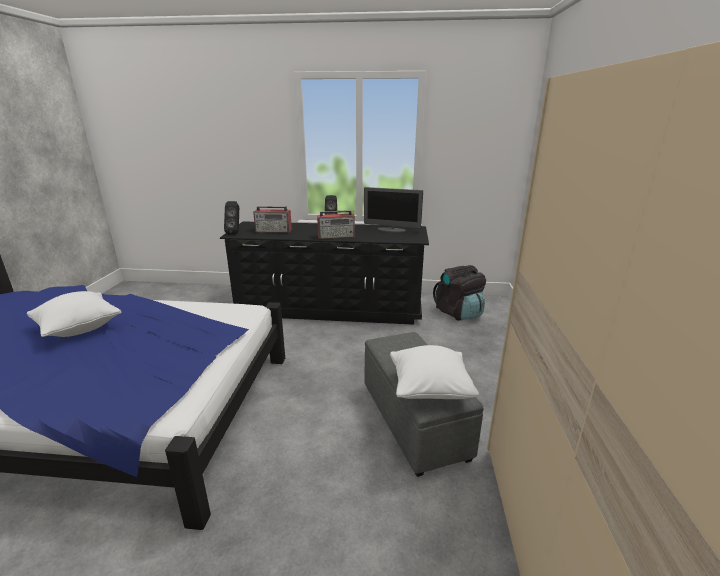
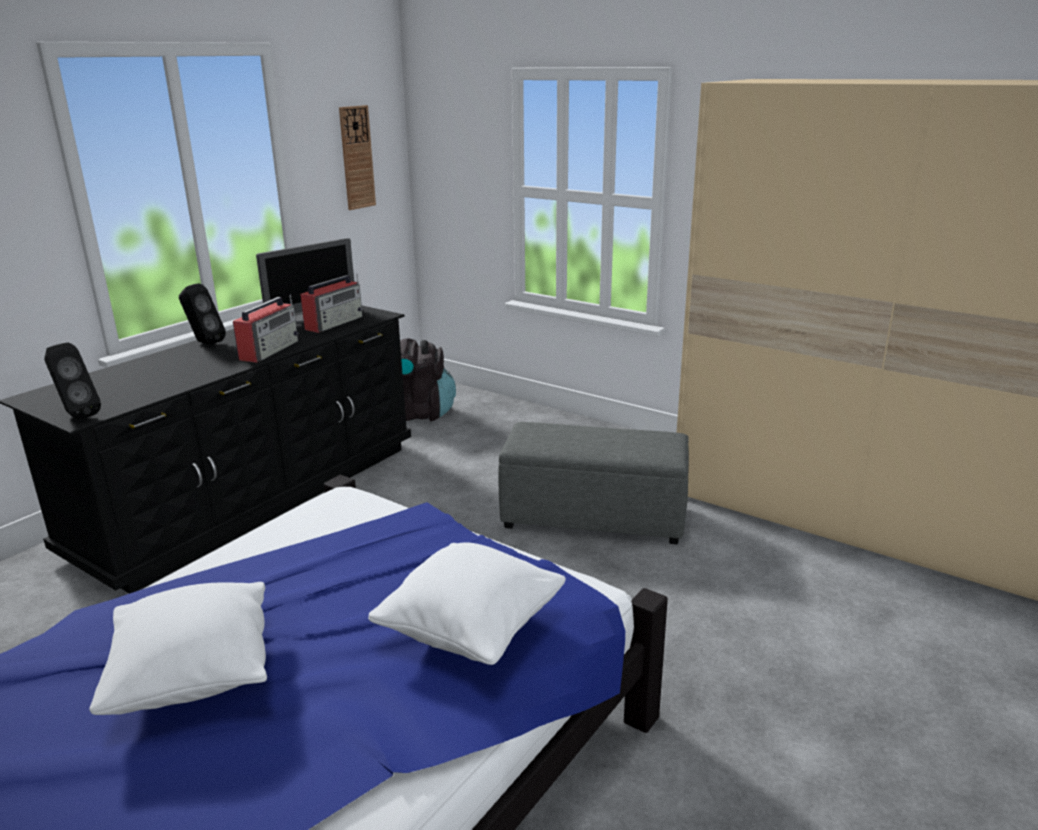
camera: 60 degrees left, 0 degrees up
(274, 231) = (138, 384): radio -> radio (335, 323)
(429, 390) = (645, 447): white pillow -> white pillow (471, 631)
(480, 145) = (357, 158): none -> wall clock

